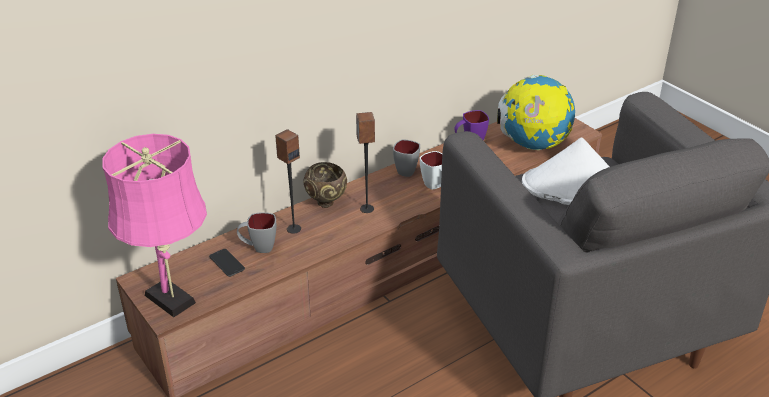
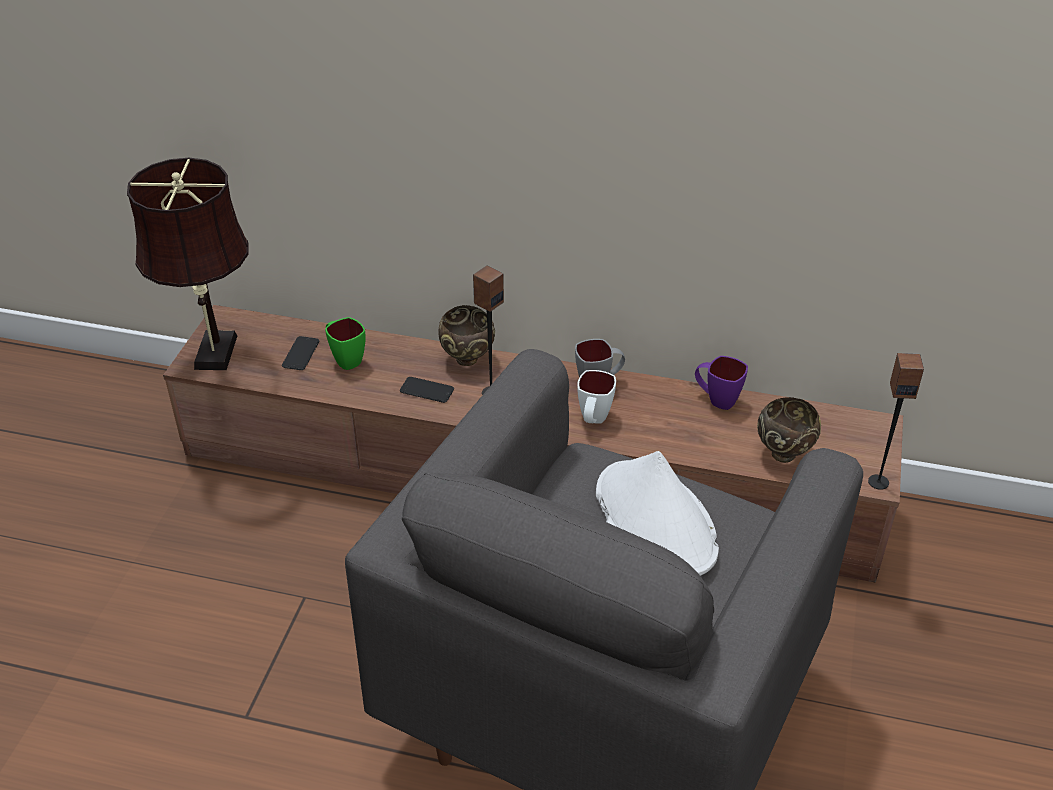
camera: 50 degrees right, 5 degrees up
(173, 302) = (214, 356): pink table lamp -> brown table lamp
(258, 247) = (345, 359): grey mug -> green mug
(293, 229) = (399, 363): speaker -> speaker (878, 481)
(333, 230) = (427, 390): none -> phone
(533, 145) = (784, 453): globe -> brown bowl

